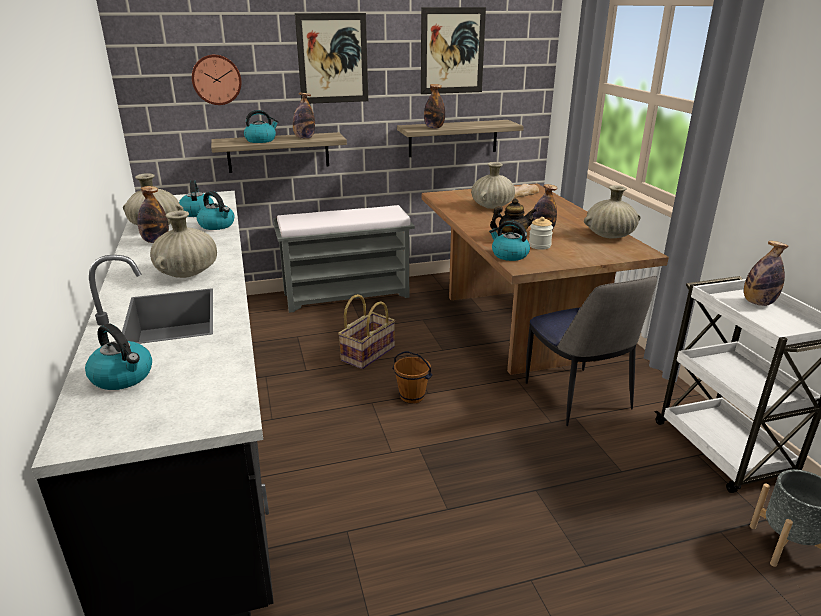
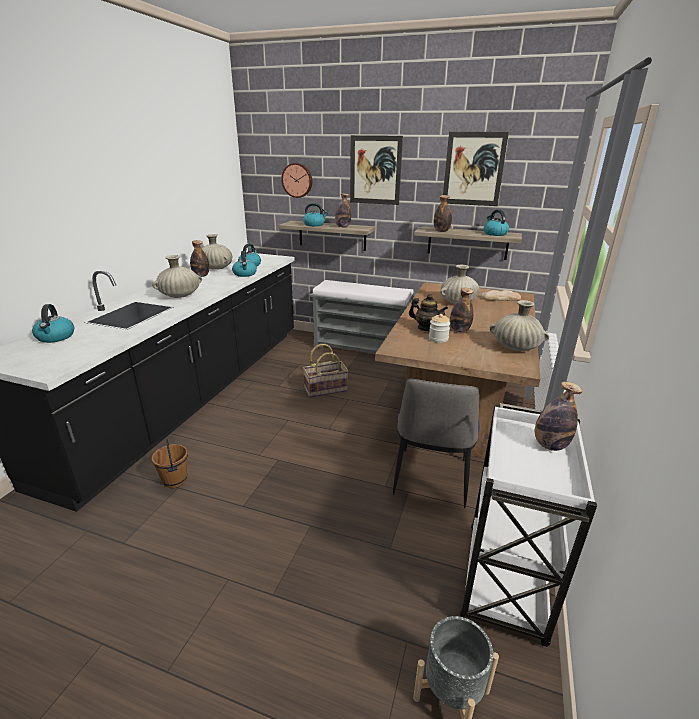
camera: 35 degrees right, 0 degrees up
(412, 397) = (315, 427): brown bucket -> brown bucket (174, 480)
(509, 255) = (401, 339): kettle -> kettle (494, 234)

